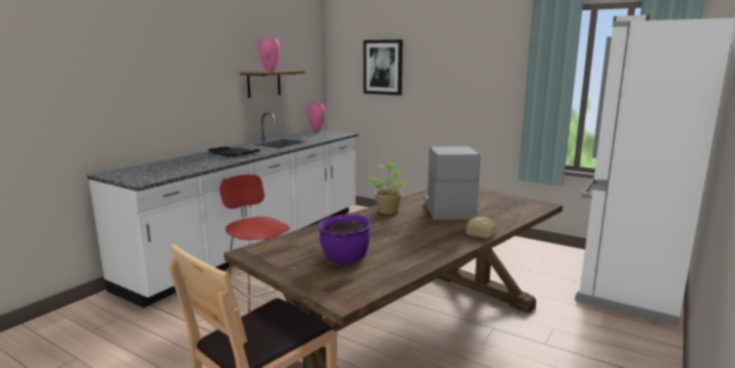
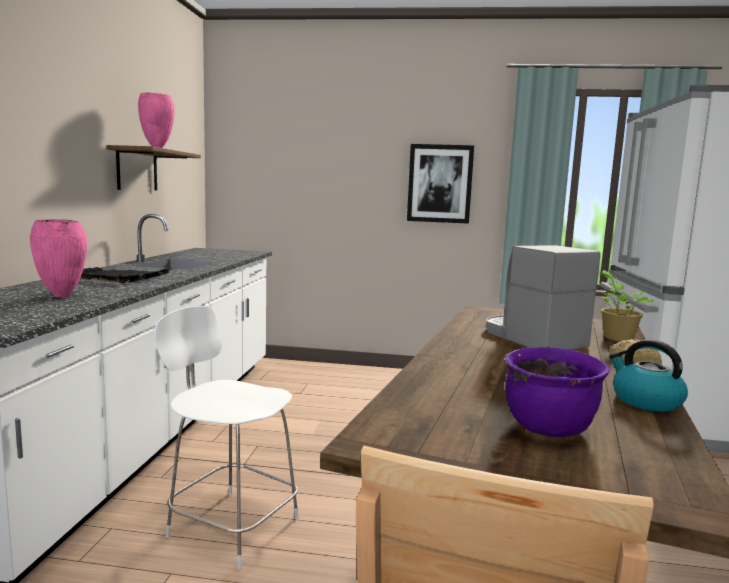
camera: 25 degrees left, 5 degrees down
(261, 296) = (230, 525): red stool -> white stool
(316, 130) = (203, 249): pink vase -> pink vase (63, 296)
(383, 67) = (301, 159): picture -> picture (439, 183)
(387, 211) = (462, 347): potted plant -> potted plant (616, 337)
(433, 254) = (645, 401): none -> kettle

